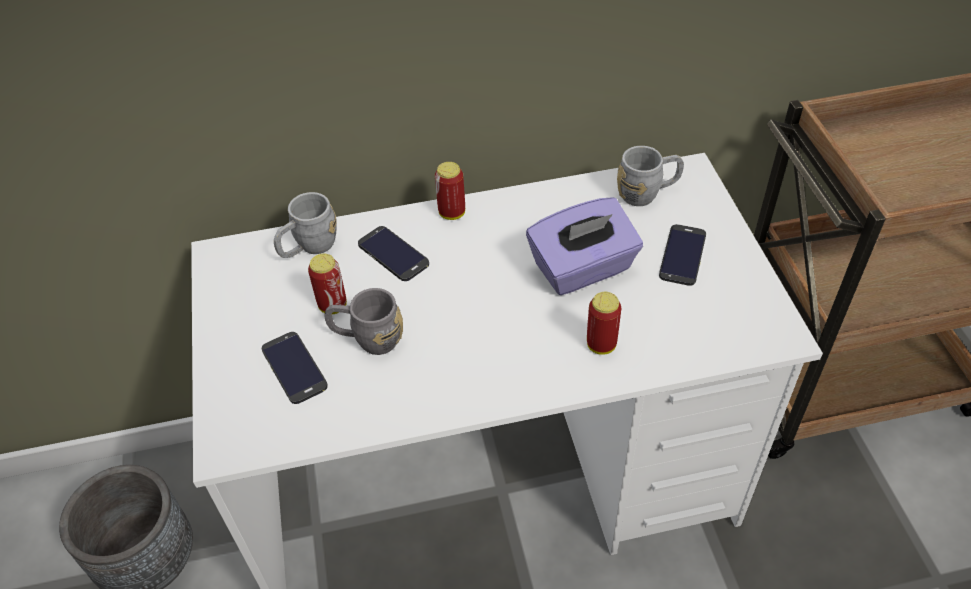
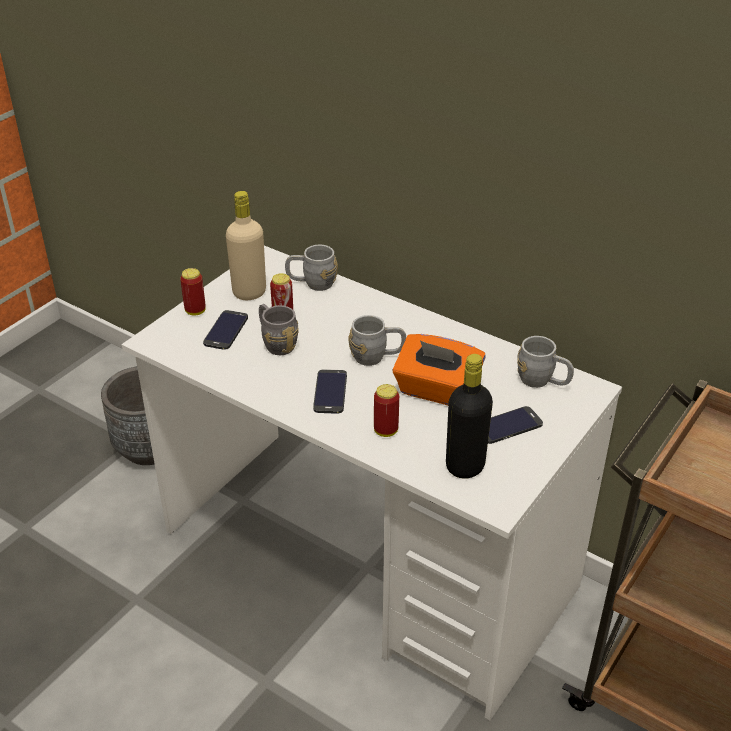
camera: 45 degrees right, 10 degrees down
(256, 306) = (249, 292): none -> beige bottle
(393, 254) = (348, 314): phone -> phone (330, 392)
(452, 213) = (409, 315): can -> can (195, 311)
(485, 277) = (377, 357): none -> grey mug
(583, 269) = (437, 390): purple tissue box -> orange tissue box
(708, 321) = (465, 466): none -> black bottle

